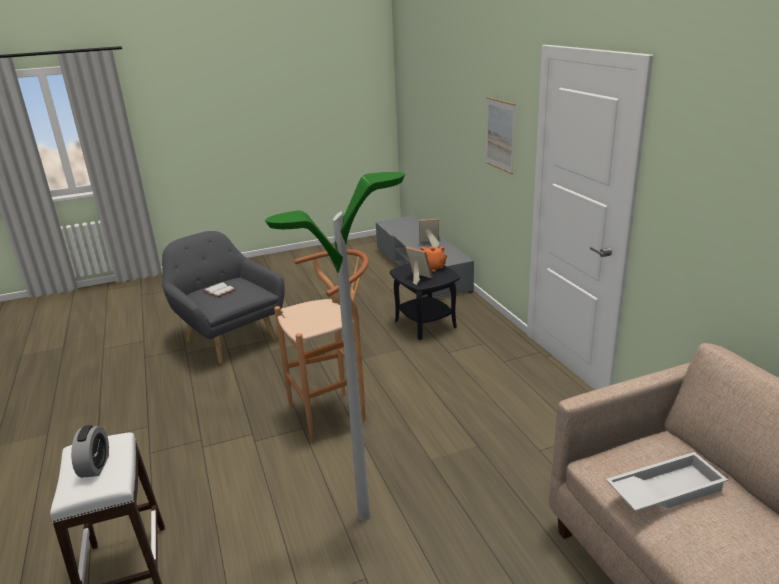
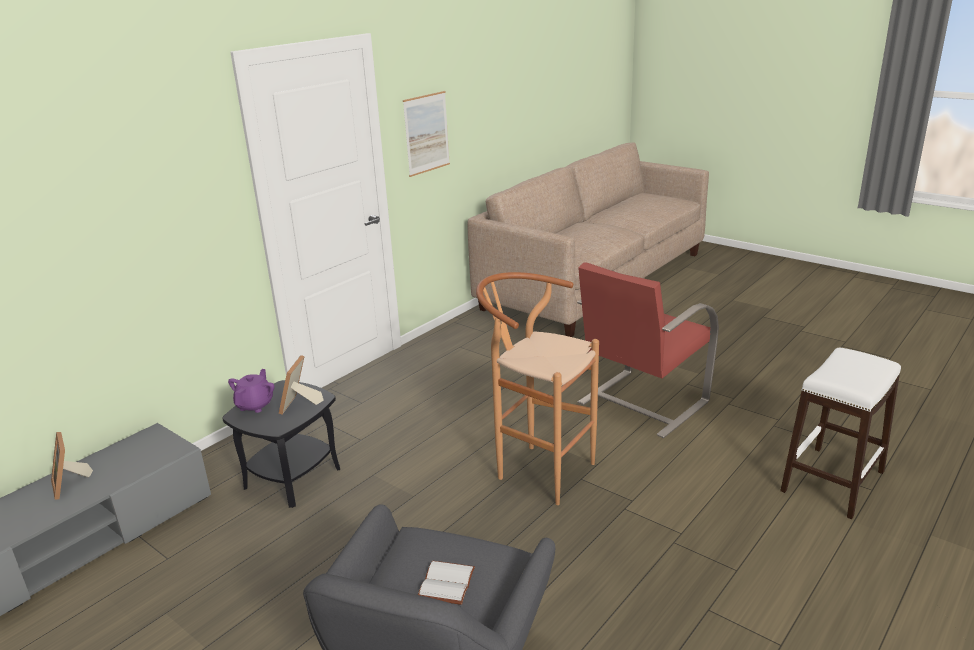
camera: 120 degrees left, 0 degrees up
(95, 466) = (852, 368): alarm clock -> none
(364, 515) = (641, 403): floor lamp -> red armchair
(433, 267) = (255, 405): orange teapot -> purple teapot
(500, 135) = (171, 198): picture -> picture (426, 133)
(664, 489) = (581, 243): white tray -> none

